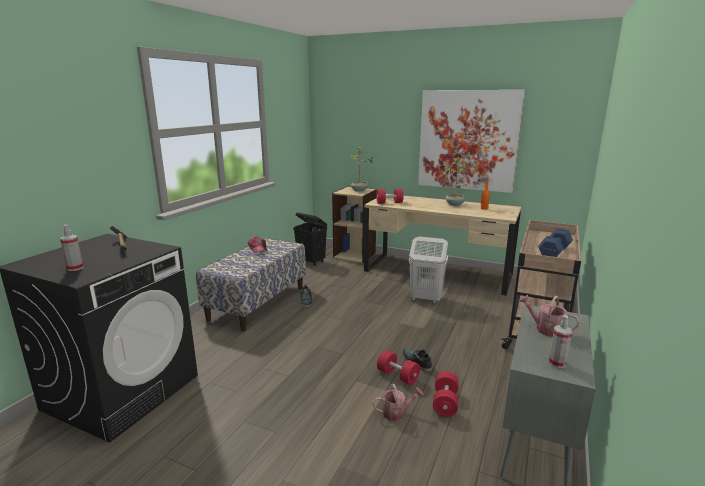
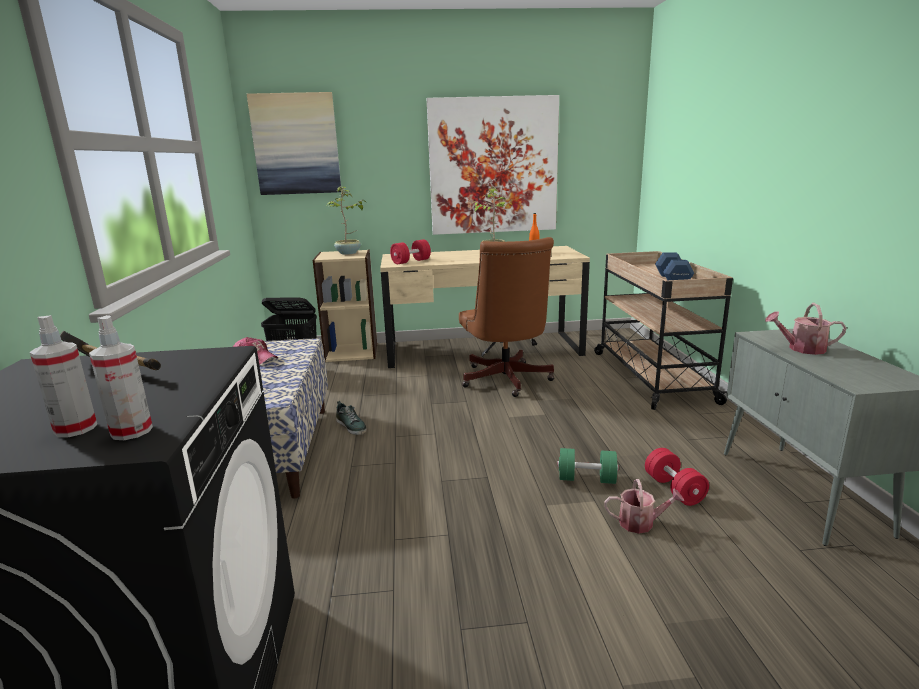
camera: 30 degrees left, 0 degrees up
(340, 117) = (296, 144): none -> picture
(397, 412) = (641, 523): watering can -> watering can turned 45 degrees clockwise
(398, 376) = (586, 479): red dumbbell -> green dumbbell
(416, 361) = (585, 455): shoe -> none
(425, 299) = (506, 381): white laundry basket -> brown office chair
(557, 363) = (876, 375): spray bottle -> spray bottle (131, 431)

